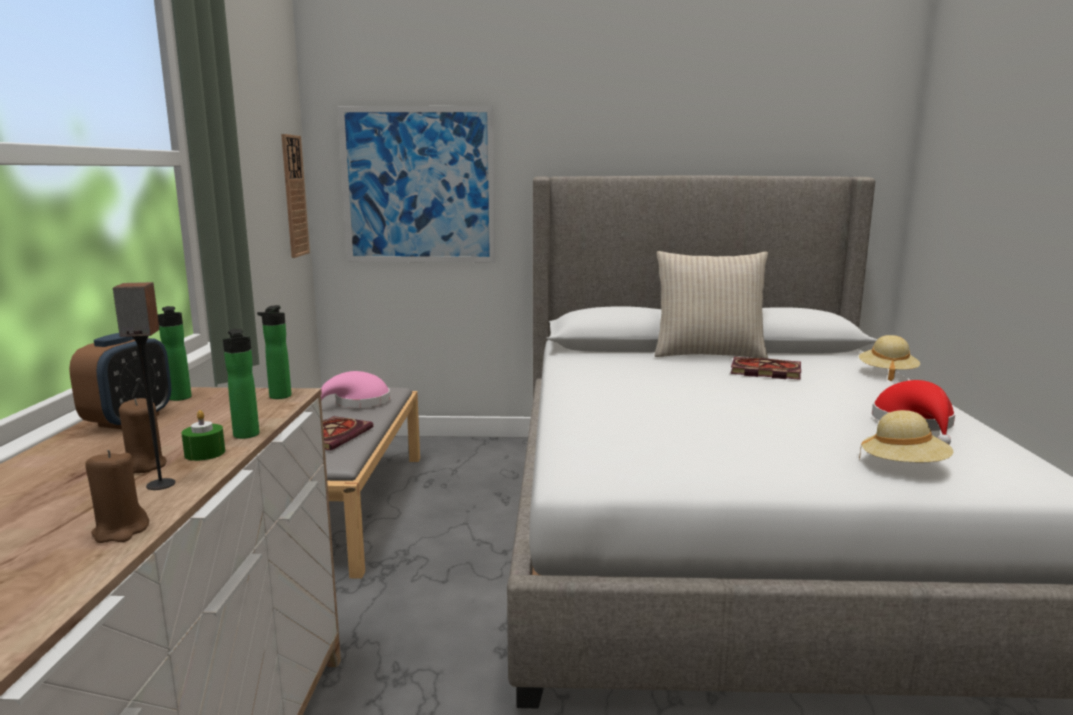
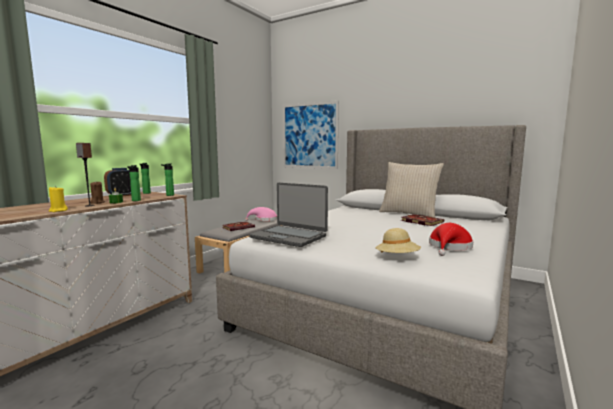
camera: 30 degrees right, 5 degrees down
(120, 531) = (58, 210): brown candle -> yellow candle
(294, 196) = (262, 140): wall clock -> none
(652, 457) = (289, 236): none -> laptop
(887, 373) = (490, 230): beige hat -> none

